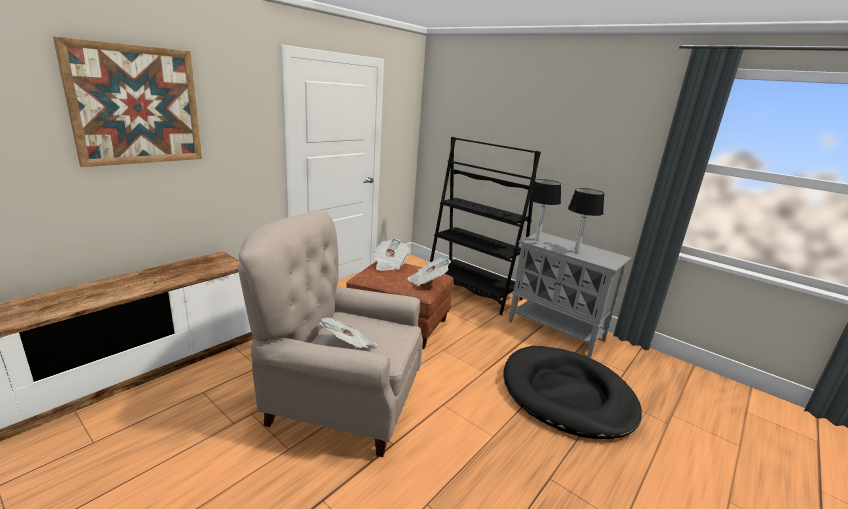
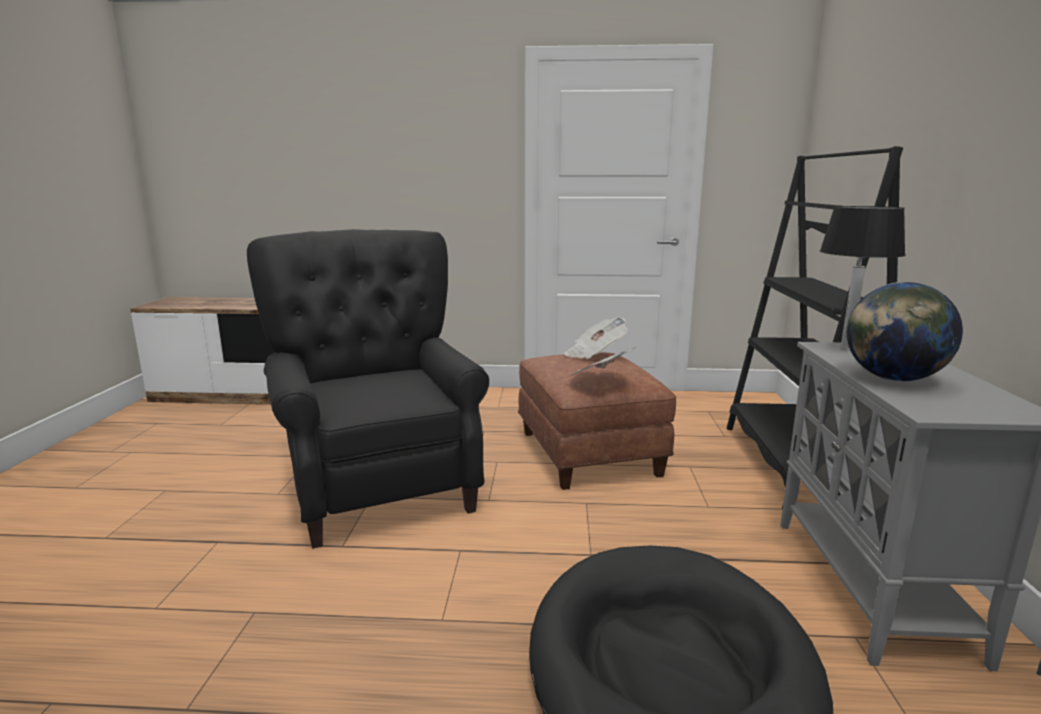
camera: 55 degrees right, 5 degrees down
(137, 105) = (358, 130): picture -> none
(337, 401) = (378, 484): beige armchair -> black armchair
(349, 346) = (344, 390): newspaper -> none
(576, 252) = (893, 379): table lamp -> globe

